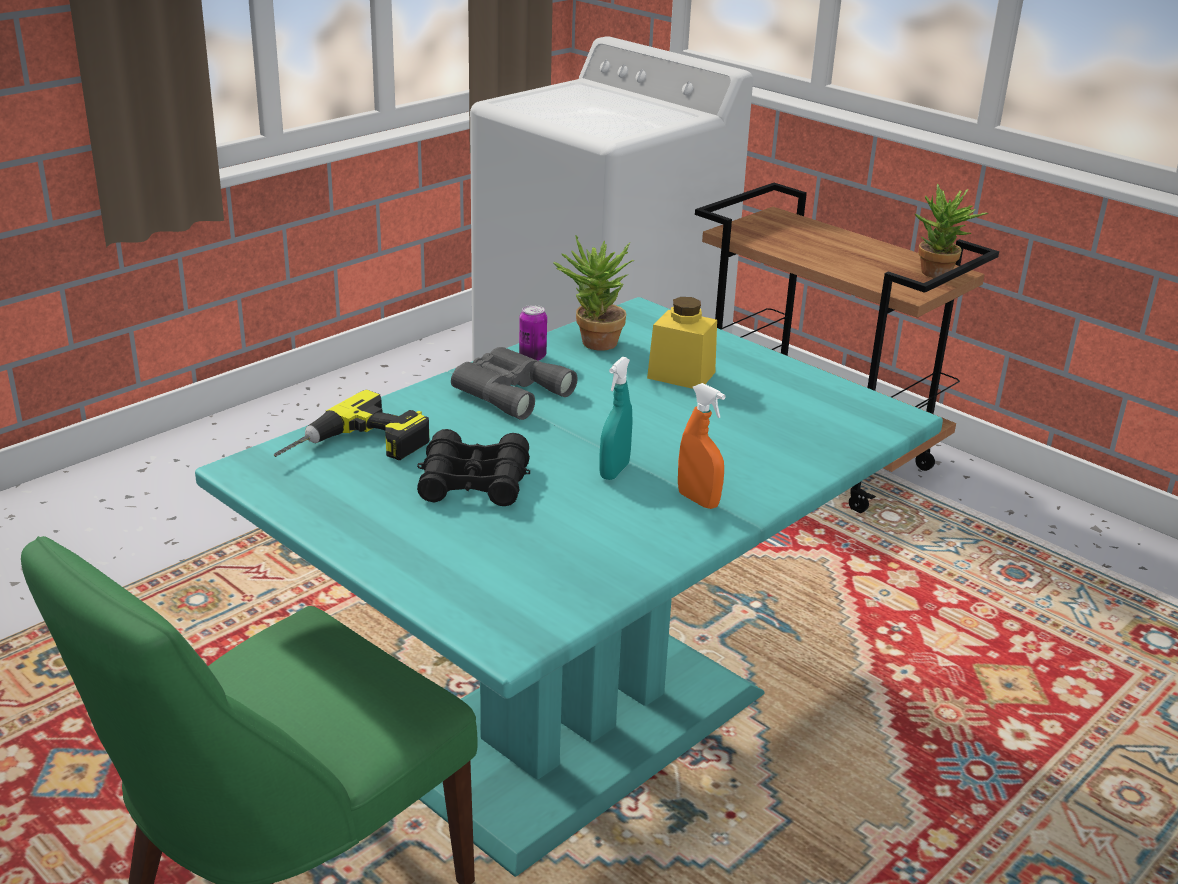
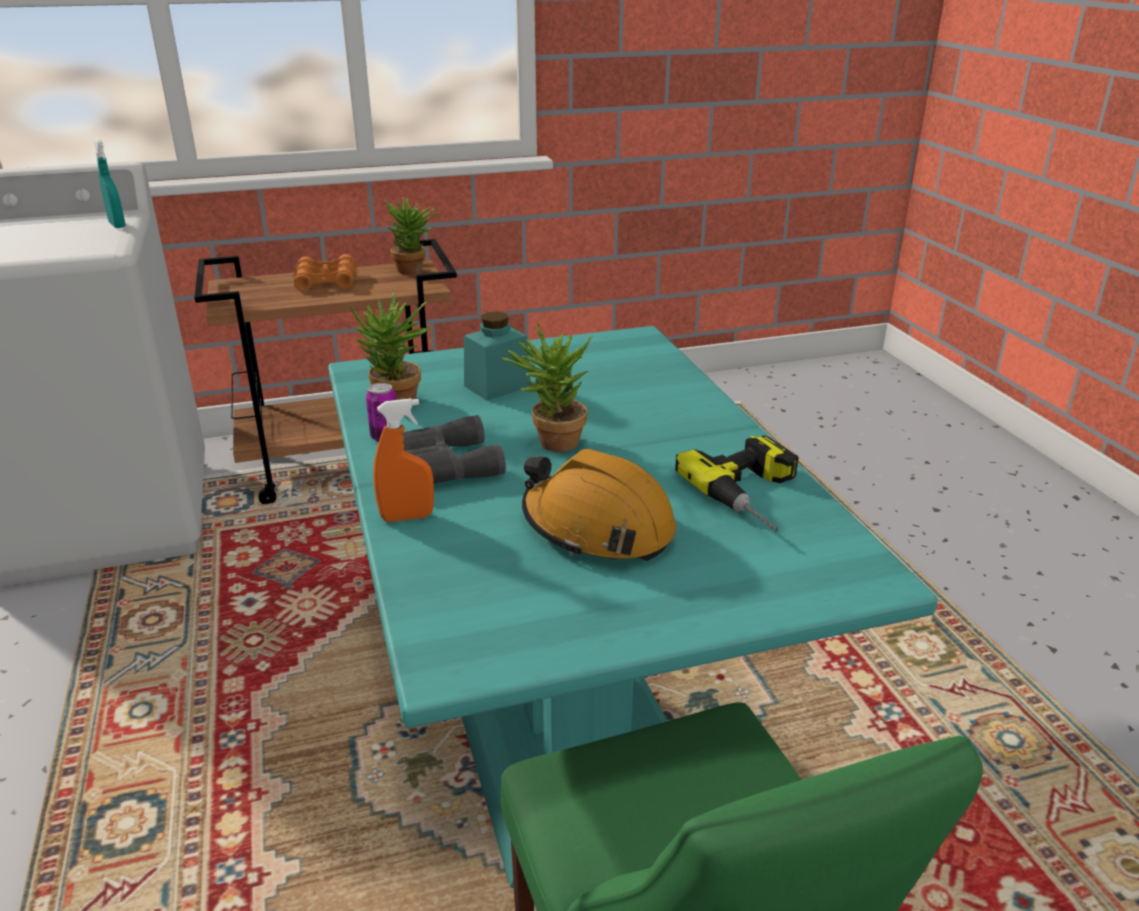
camera: 60 degrees left, 0 degrees up
(355, 449) = (470, 579): power drill -> power drill (757, 495)
(474, 482) = (597, 527): black binoculars -> orange hard hat
(598, 427) = (551, 443): none -> potted plant
(614, 471) = (632, 457): turquoise spray bottle -> turquoise spray bottle (117, 225)
(681, 375) = (497, 386): yellow jar -> turquoise jar
(698, 500) = (705, 437): orange spray bottle -> orange spray bottle (407, 517)
(845, 248) = (326, 282): none -> orange binoculars

